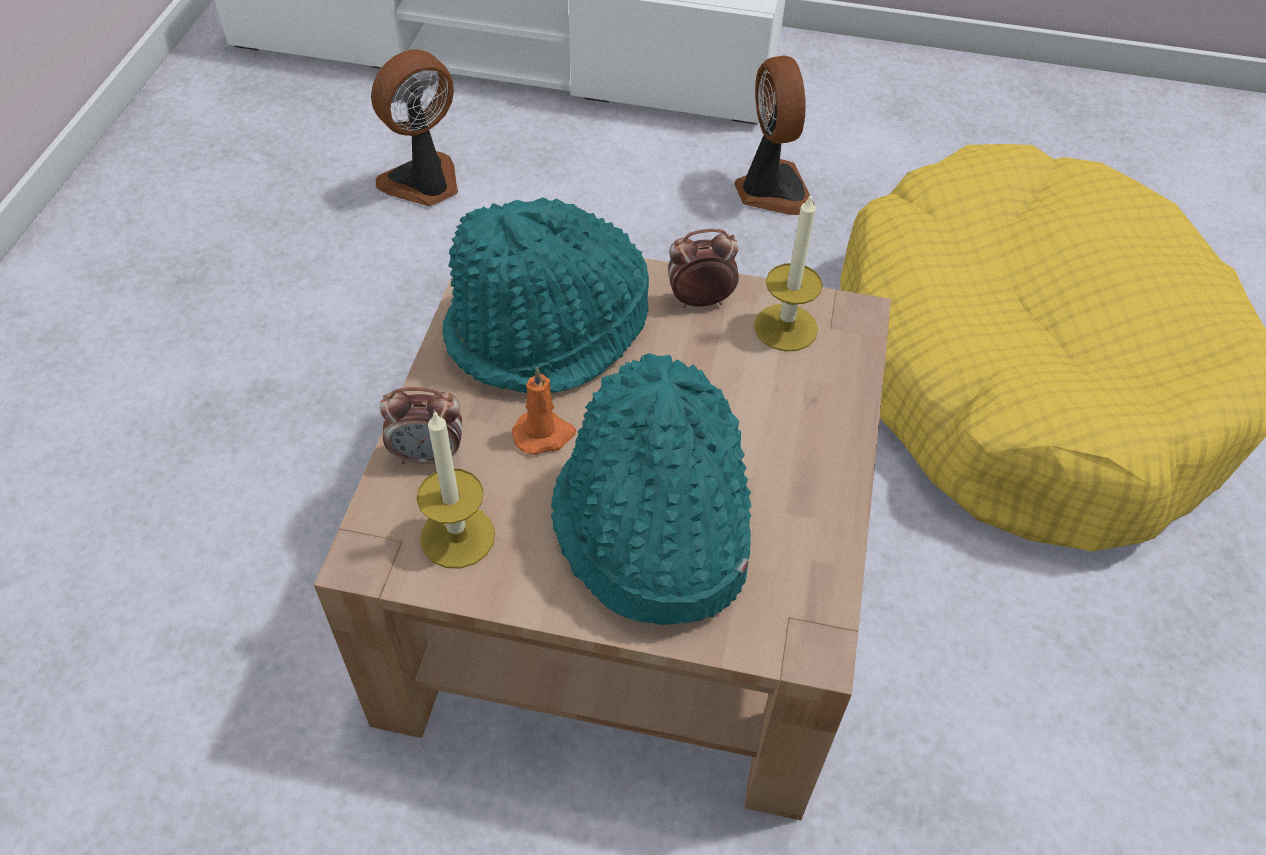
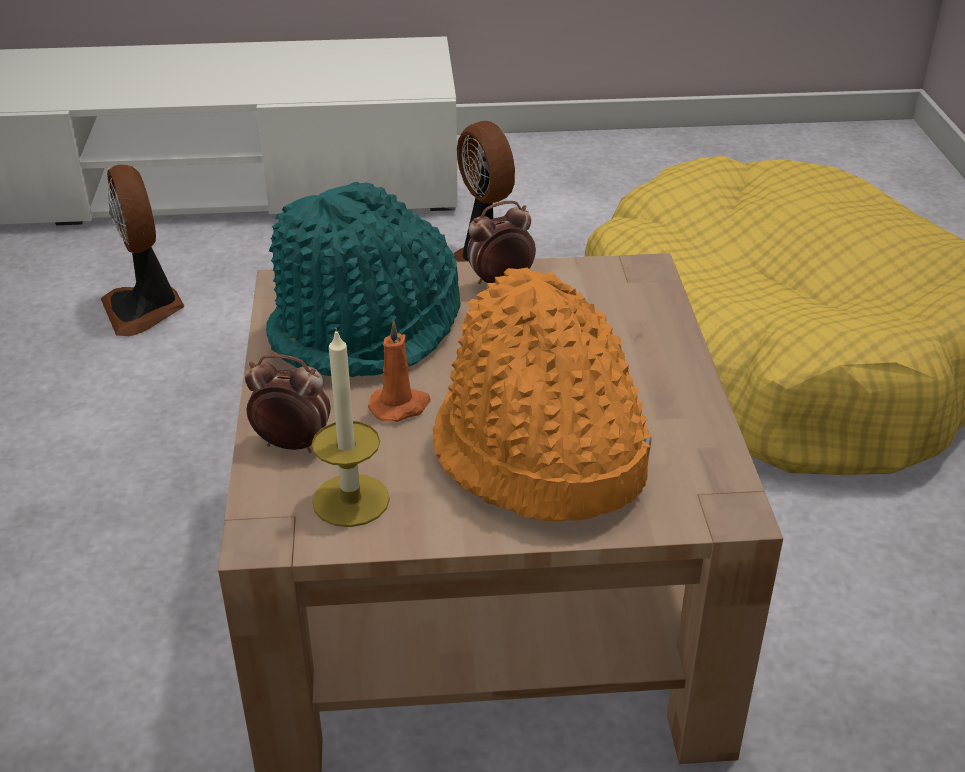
camera: 15 degrees left, 15 degrees down
(424, 183) = (145, 309): fan -> fan turned 60 degrees counterclockwise
(428, 455) = (292, 444): alarm clock -> alarm clock turned 150 degrees counterclockwise
(650, 528) = (536, 455): turquoise hat -> orange hat
(785, 327) = (588, 288): candle -> none

